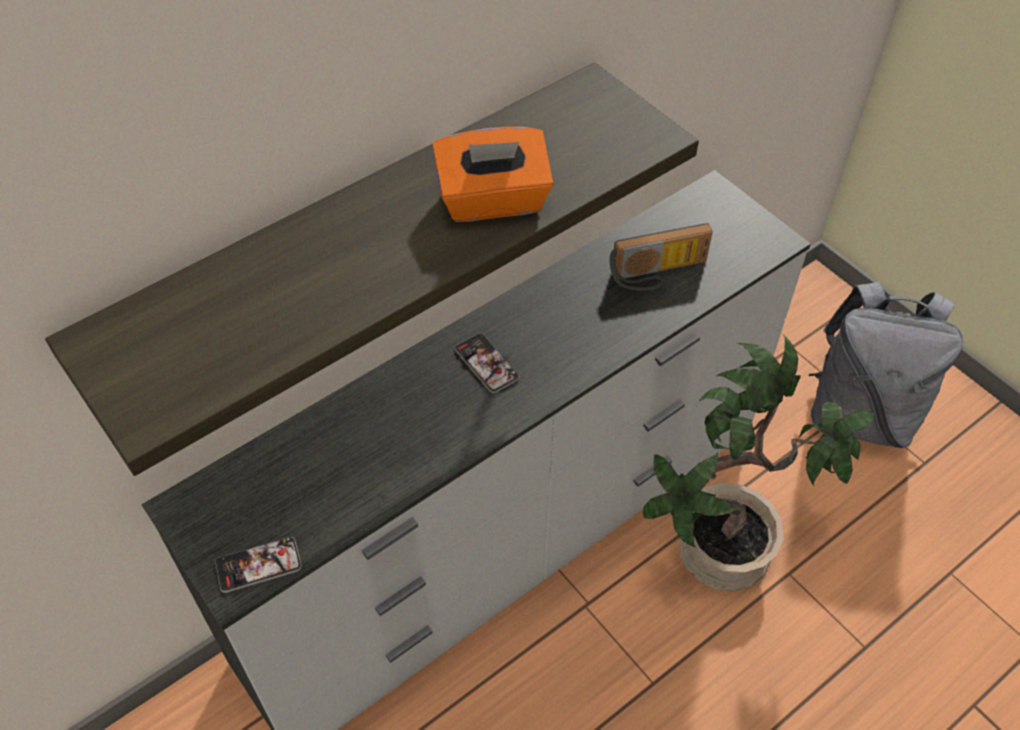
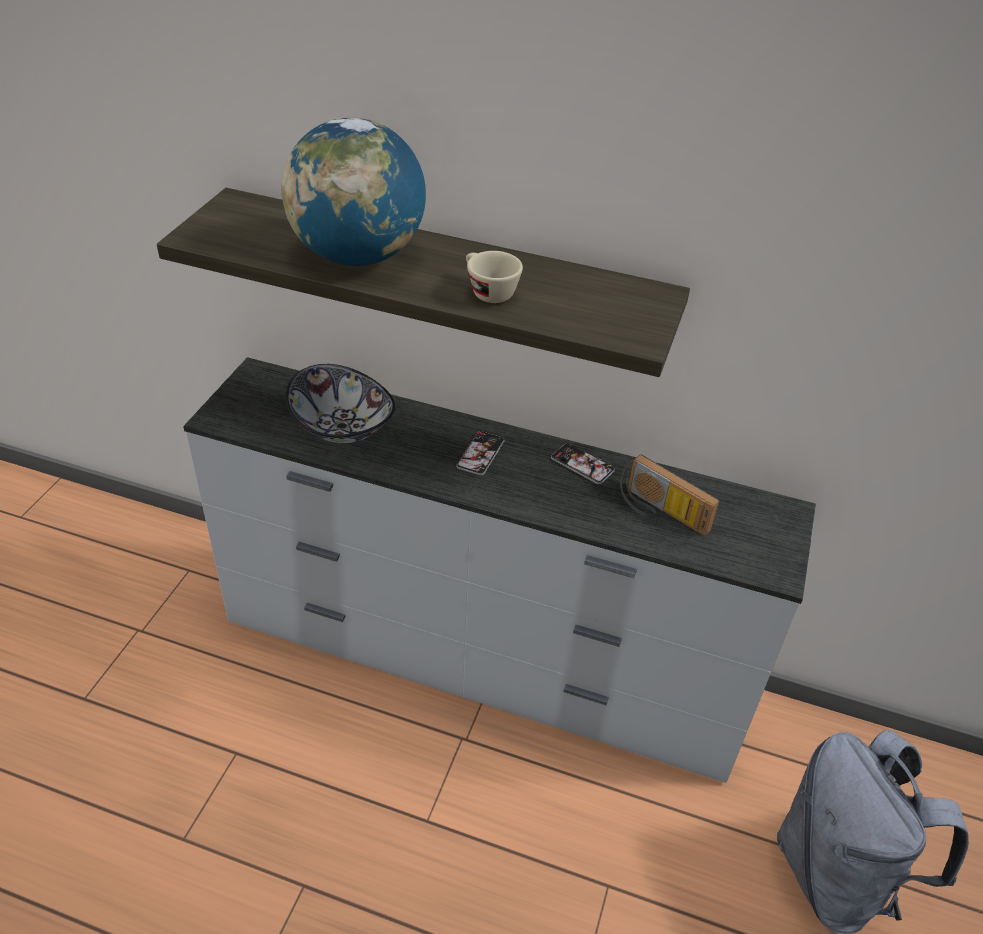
camera: 55 degrees right, 10 degrees down
(258, 565) = (236, 421): phone -> phone (582, 464)
(335, 275) = (358, 256): none -> globe
(351, 462) = (343, 426): none -> bowl
(493, 201) = (487, 291): orange tissue box -> beige cup
(723, 554) = (585, 820): potted plant -> none

